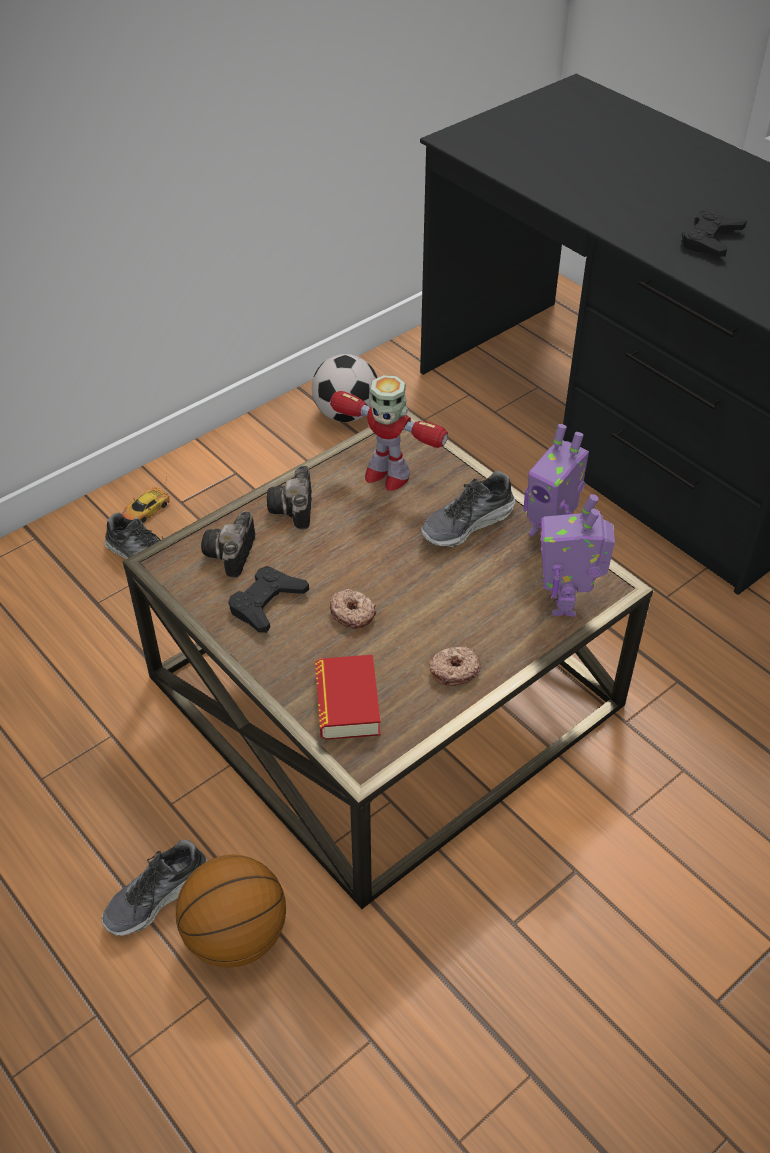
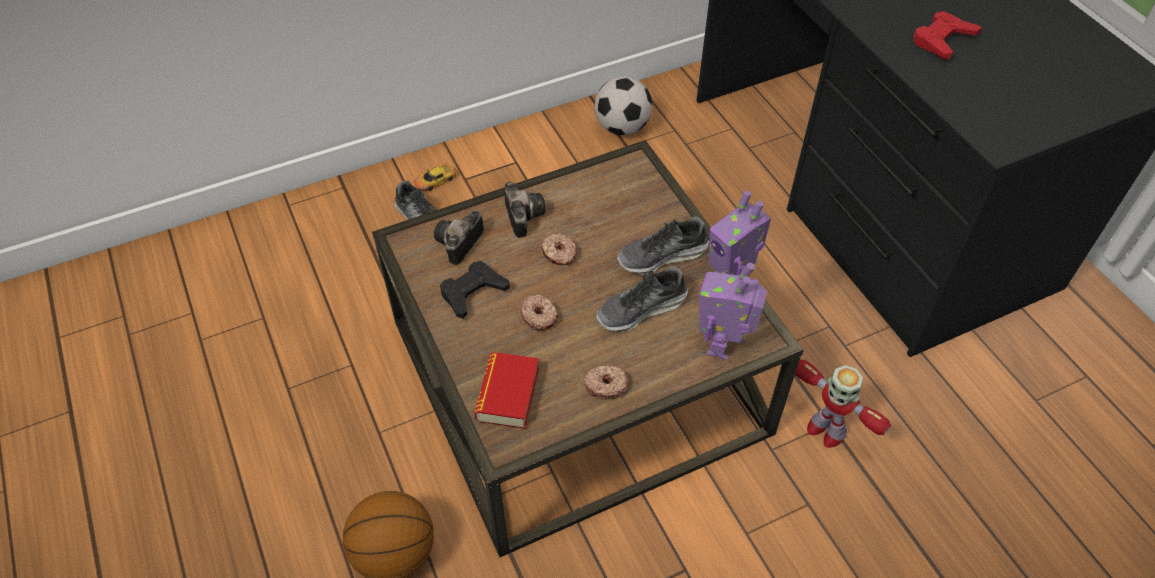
camera: 15 degrees right, 5 degrees up
(157, 896) = (345, 506): shoe -> shoe (641, 309)
(294, 510) = (522, 215): camera -> camera turned 150 degrees clockwise
(351, 543) = (559, 254): none -> donut
(386, 475) = (609, 198): toy robot -> toy robot (825, 430)
(710, 240) = (942, 40): black game controller -> red game controller

